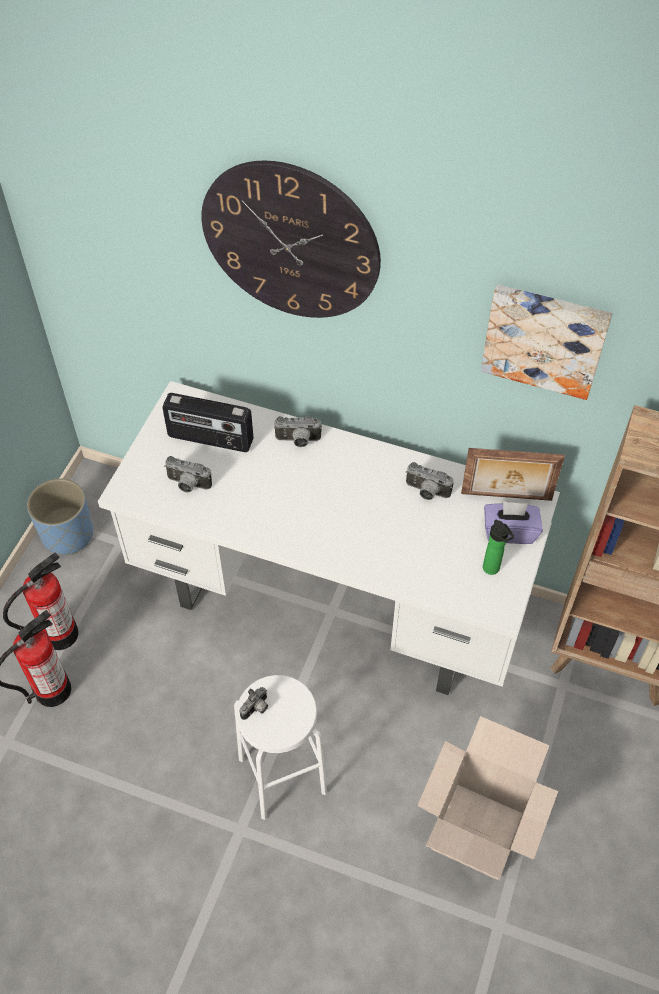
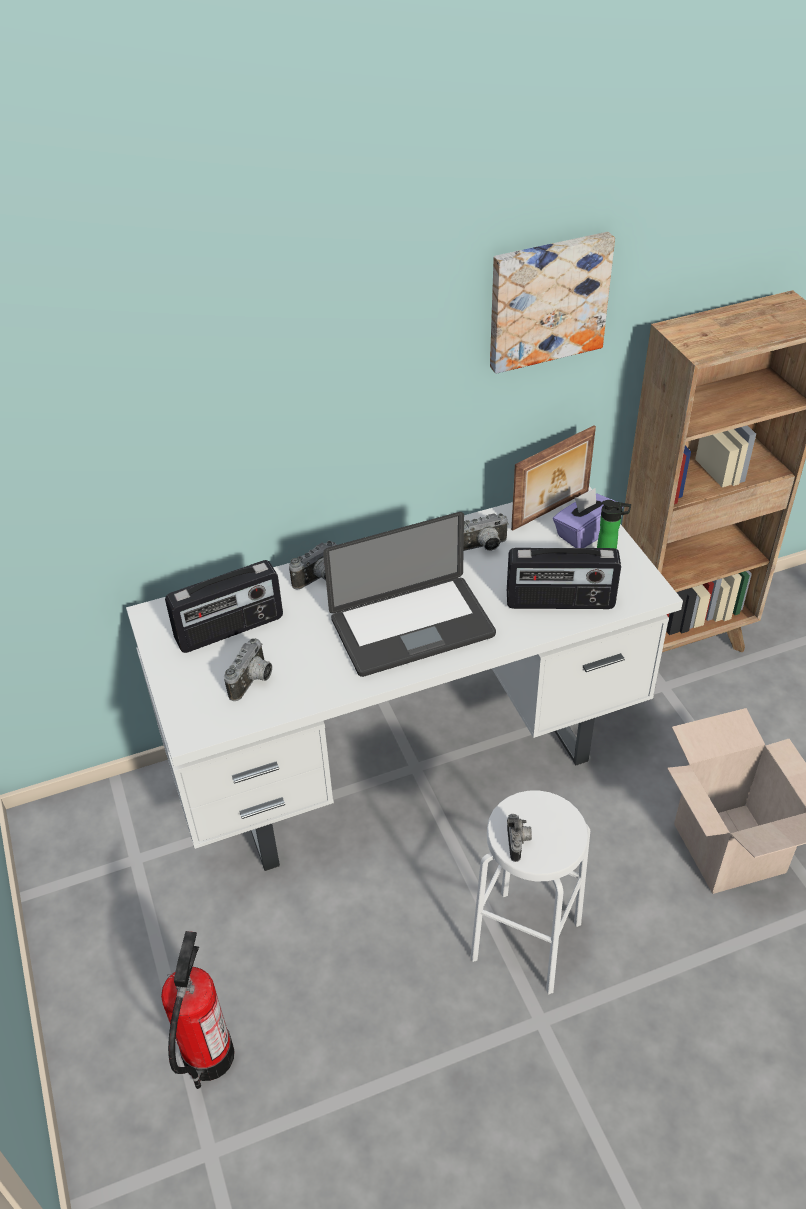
camera: 40 degrees left, 10 degrees down
(60, 634) = (158, 995): fire extinguisher -> none
(67, 534) = (64, 894): blue planter -> none
(187, 485) = (253, 681): camera -> camera turned 45 degrees counterclockwise
(290, 241) = (257, 320): wall clock -> none
(316, 518) = (412, 628): none -> laptop
(430, 571) = (560, 602): none -> radio

